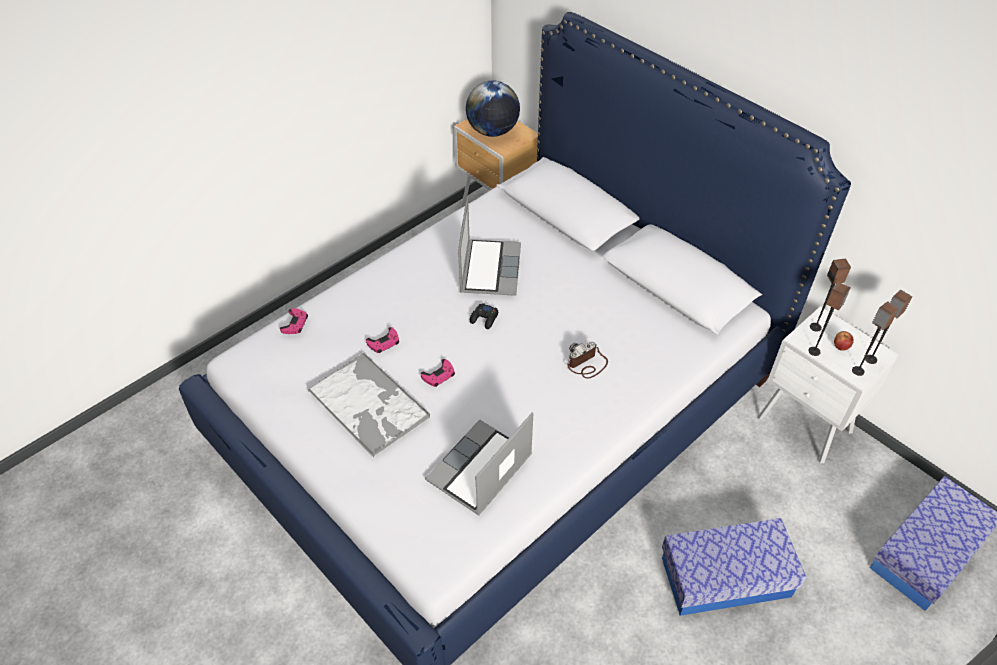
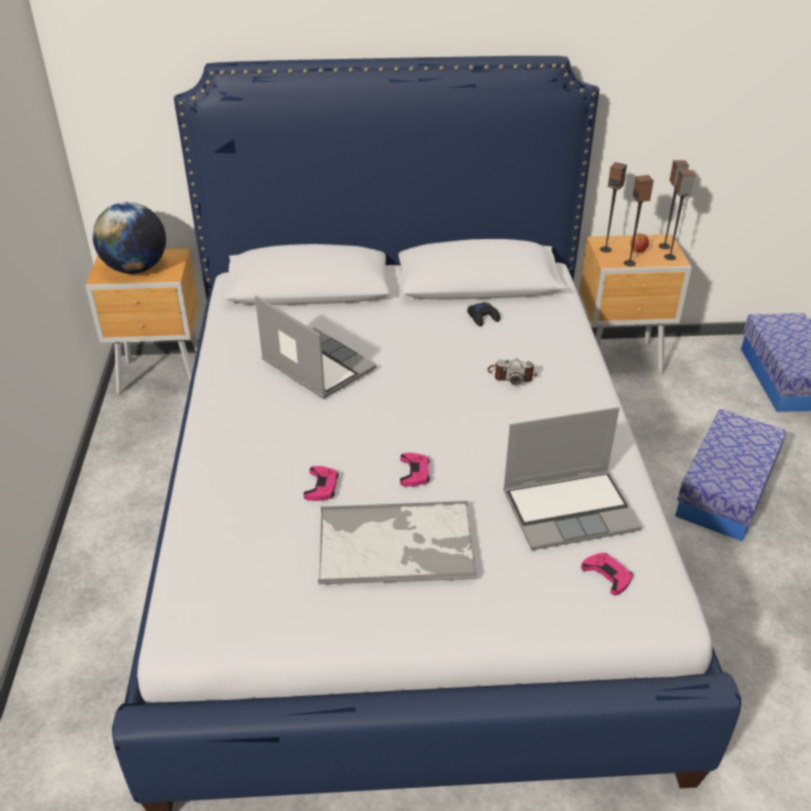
camera: 50 degrees left, 10 degrees down
(295, 323) = (196, 544): pink game controller -> pink game controller (607, 575)
(480, 470) = (570, 509): laptop -> laptop turned 90 degrees counterclockwise
(484, 318) = (378, 403): black game controller -> black game controller (483, 317)
(587, 364) = (511, 375): camera -> camera turned 90 degrees counterclockwise
(805, 427) = (620, 360): white nightstand -> brown nightstand

